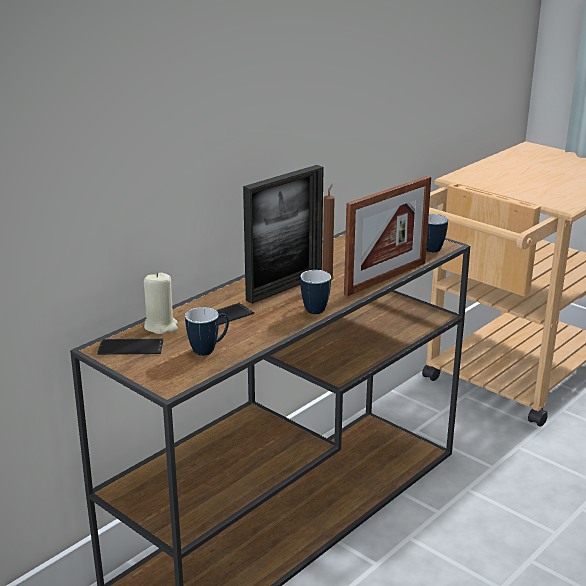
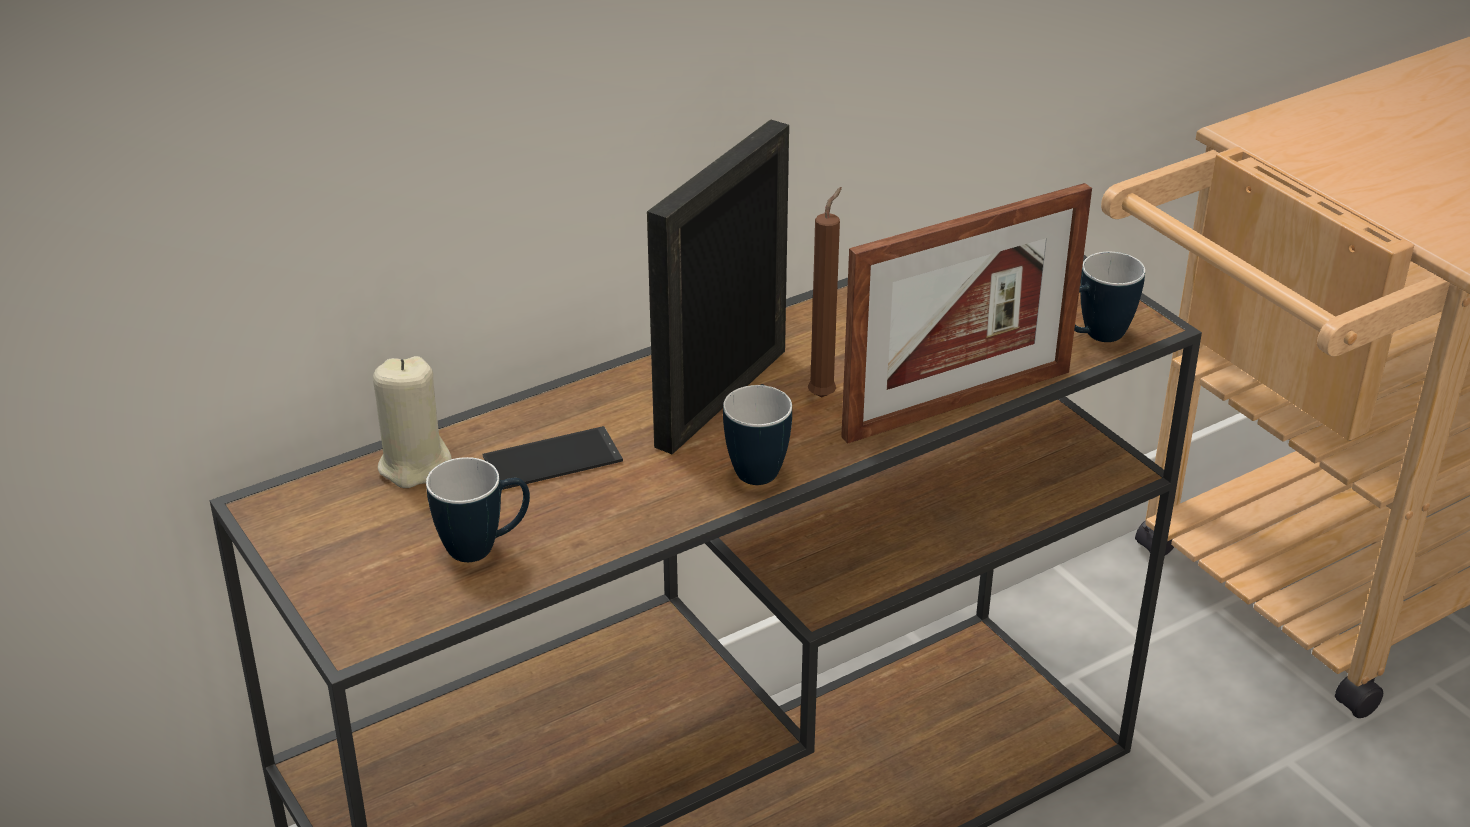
camera: 15 degrees right, 10 degrees up
(130, 347) = (329, 514): phone -> none
(284, 288) = (721, 397): picture frame -> picture frame turned 150 degrees clockwise

